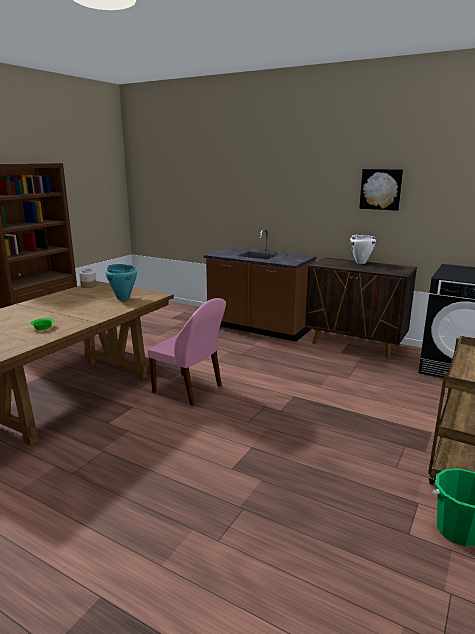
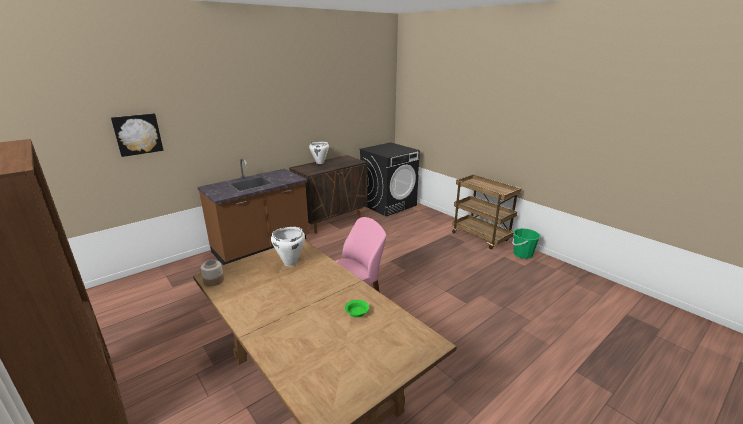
camera: 70 degrees left, 5 degrees up
(123, 298) = (290, 262): turquoise cooking pot -> white cooking pot
(381, 189) = (319, 107): picture -> picture (137, 134)

